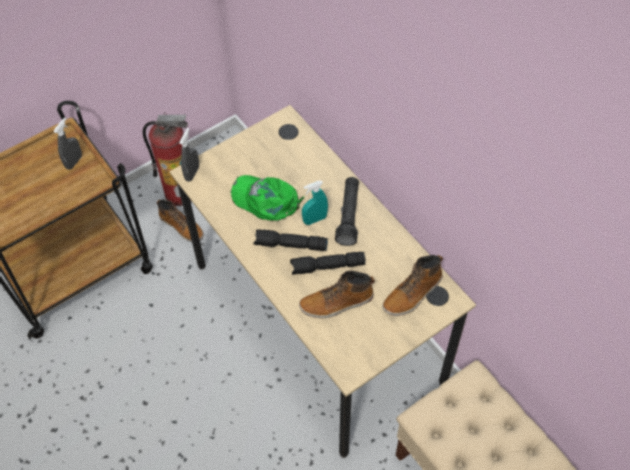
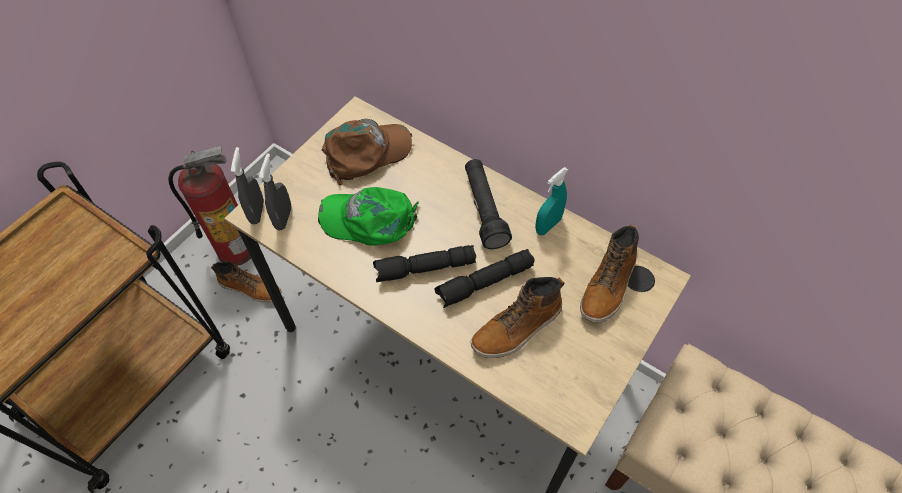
camera: 20 degrees left, 0 degrees up
(74, 162) = (83, 242): grey spray bottle -> grey spray bottle (283, 218)
(282, 151) = (366, 153): none -> brown cap
(315, 219) = (443, 226): turquoise spray bottle -> turquoise spray bottle (548, 225)

